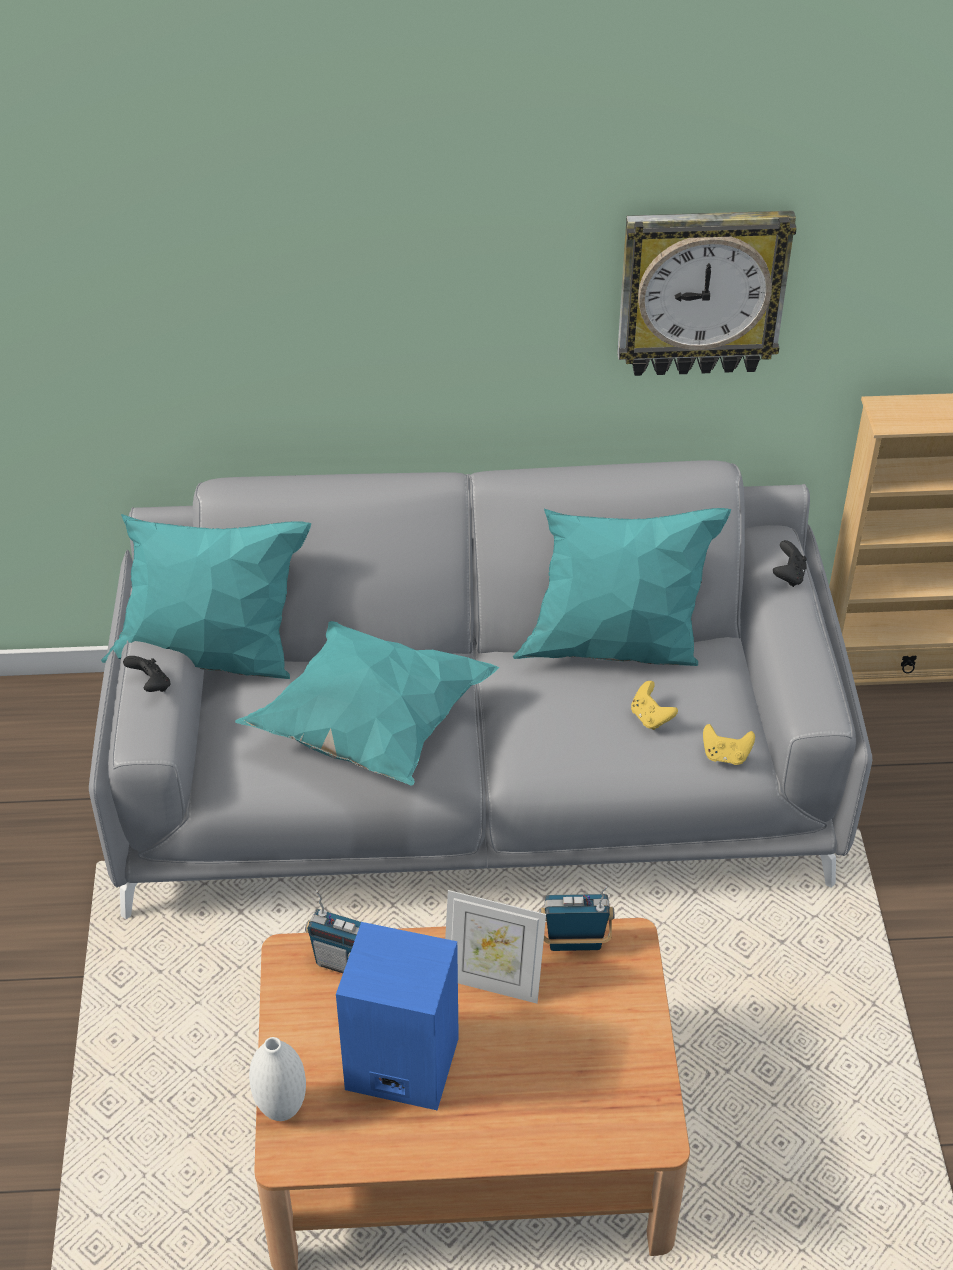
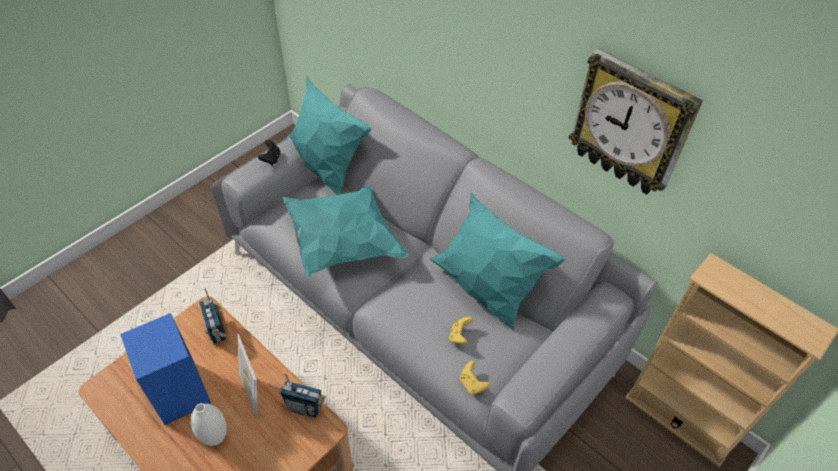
camera: 45 degrees right, 5 degrees up
(281, 1109) = (122, 368): white vase -> white vase (215, 438)
(574, 943) = (305, 407): radio -> radio turned 150 degrees clockwise
(788, 576) = (595, 321): black game controller -> none

